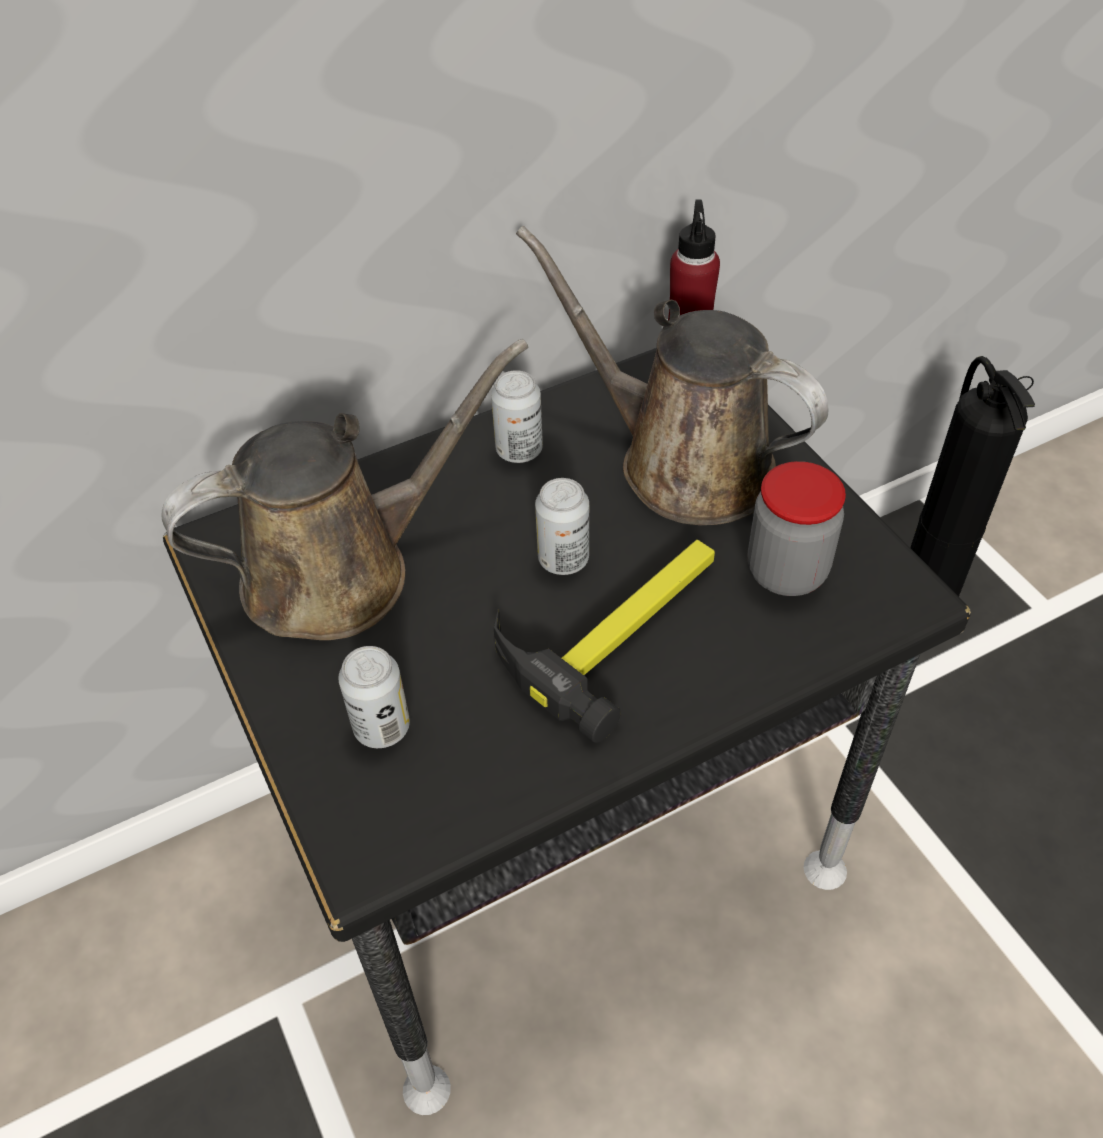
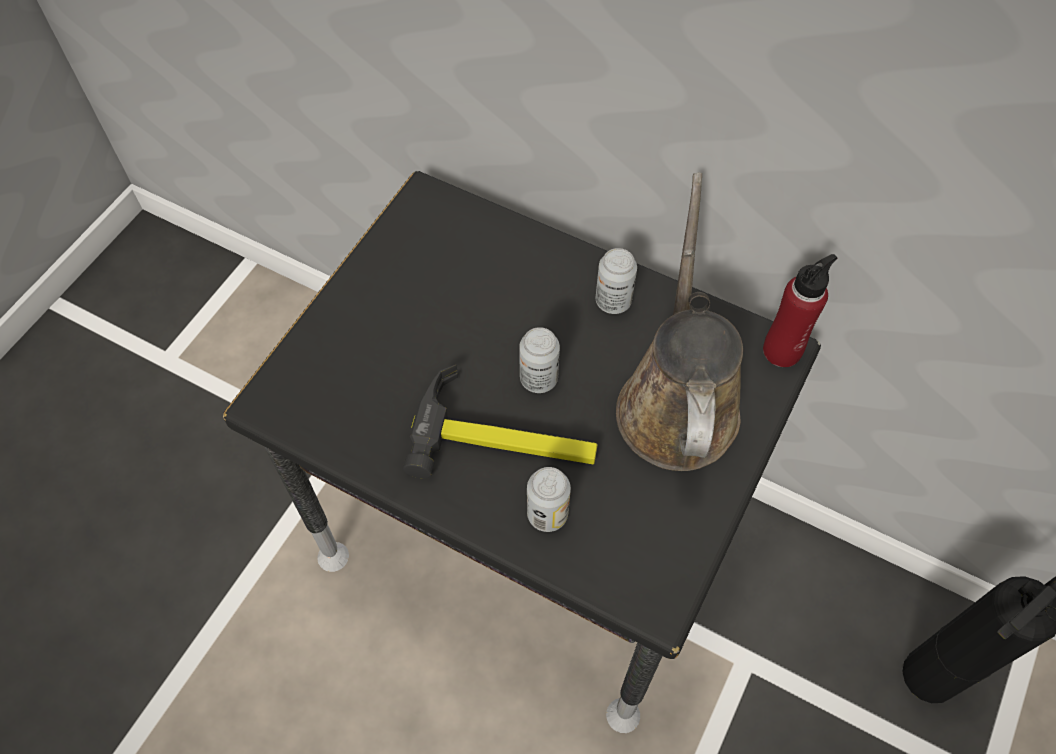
camera: 55 degrees right, 10 degrees up
(343, 570) = (447, 271): brown watering can -> none
(382, 727) = (352, 360): can -> can (547, 514)
(786, 572) = (623, 514): jar -> none

